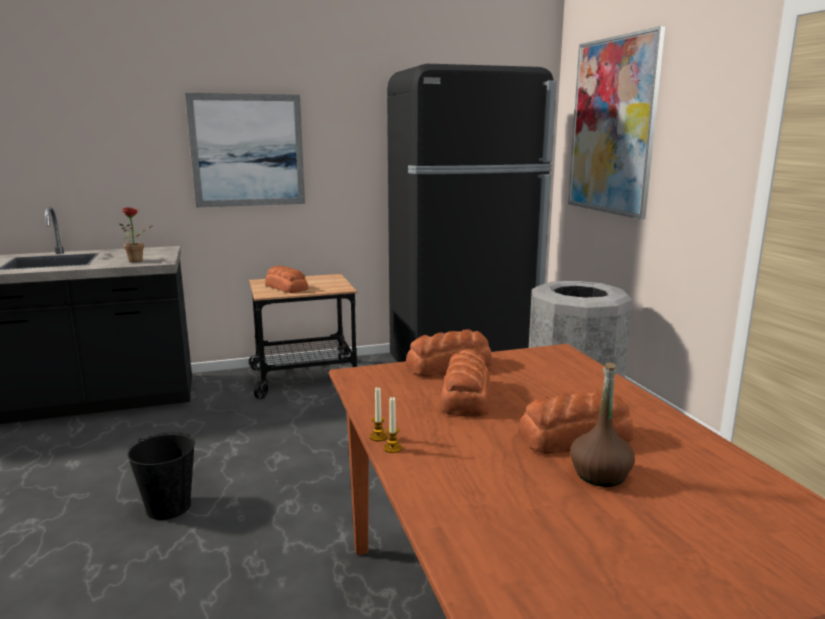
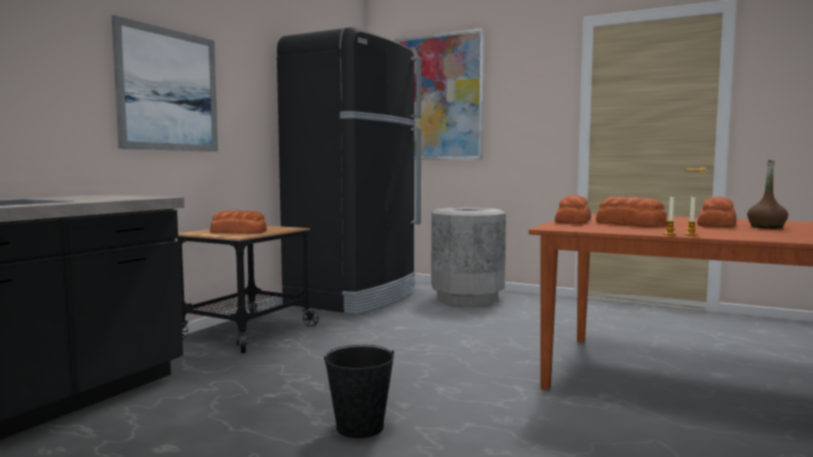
camera: 45 degrees left, 10 degrees down
(139, 260) = (124, 198): potted plant -> none

